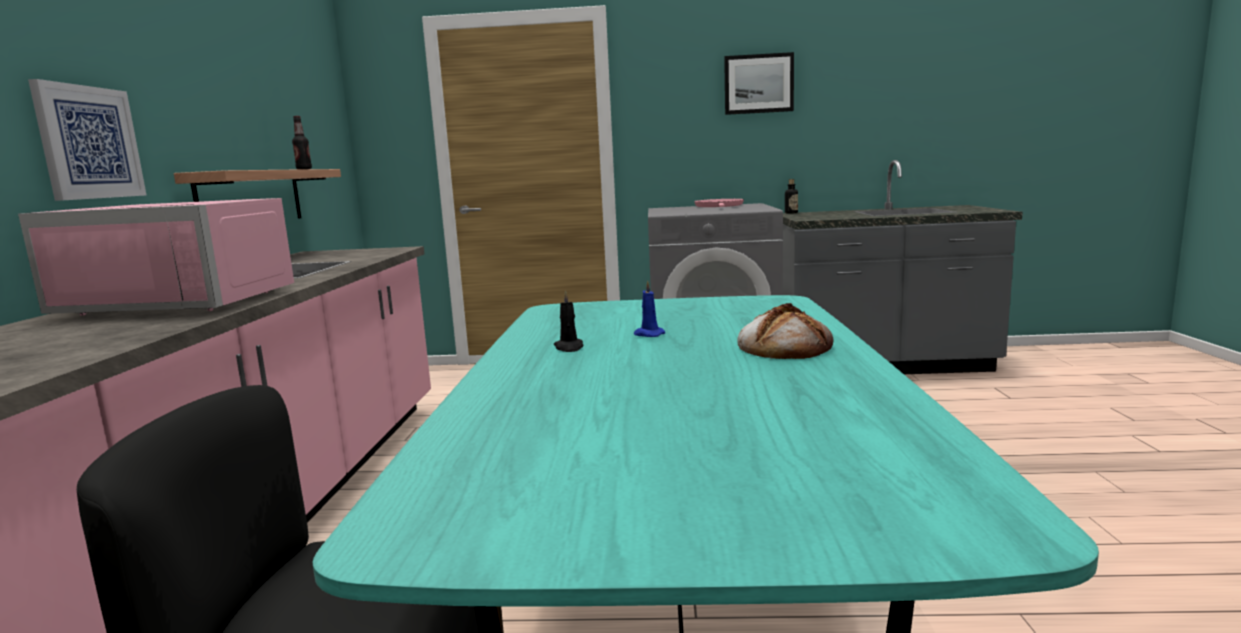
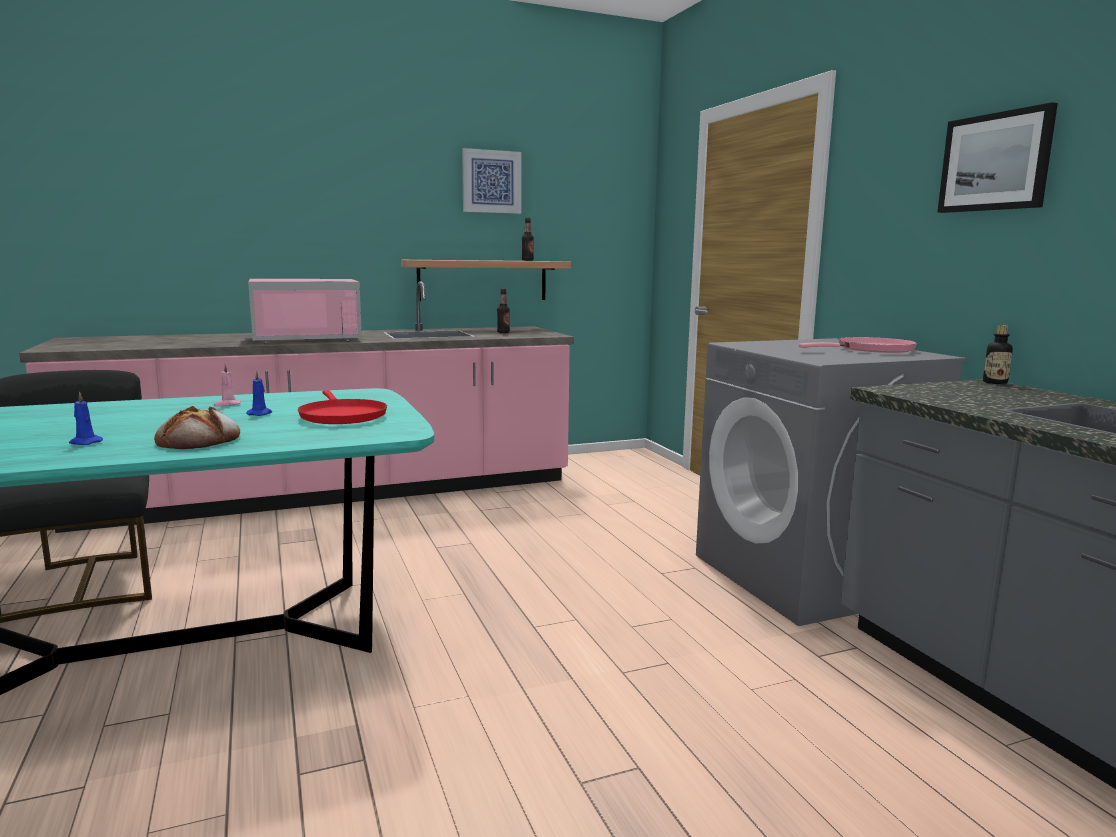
camera: 65 degrees right, 0 degrees up
(88, 143) = (332, 240): picture -> picture (491, 181)
(191, 300) = (307, 338): pink microwave -> pink microwave turned 90 degrees counterclockwise
(340, 256) = (503, 332): none -> bottle
(569, 348) = (227, 405): black candle -> pink candle
(686, 313) = (341, 416): none -> red frying pan
(777, 386) = (84, 442): none -> blue candle

